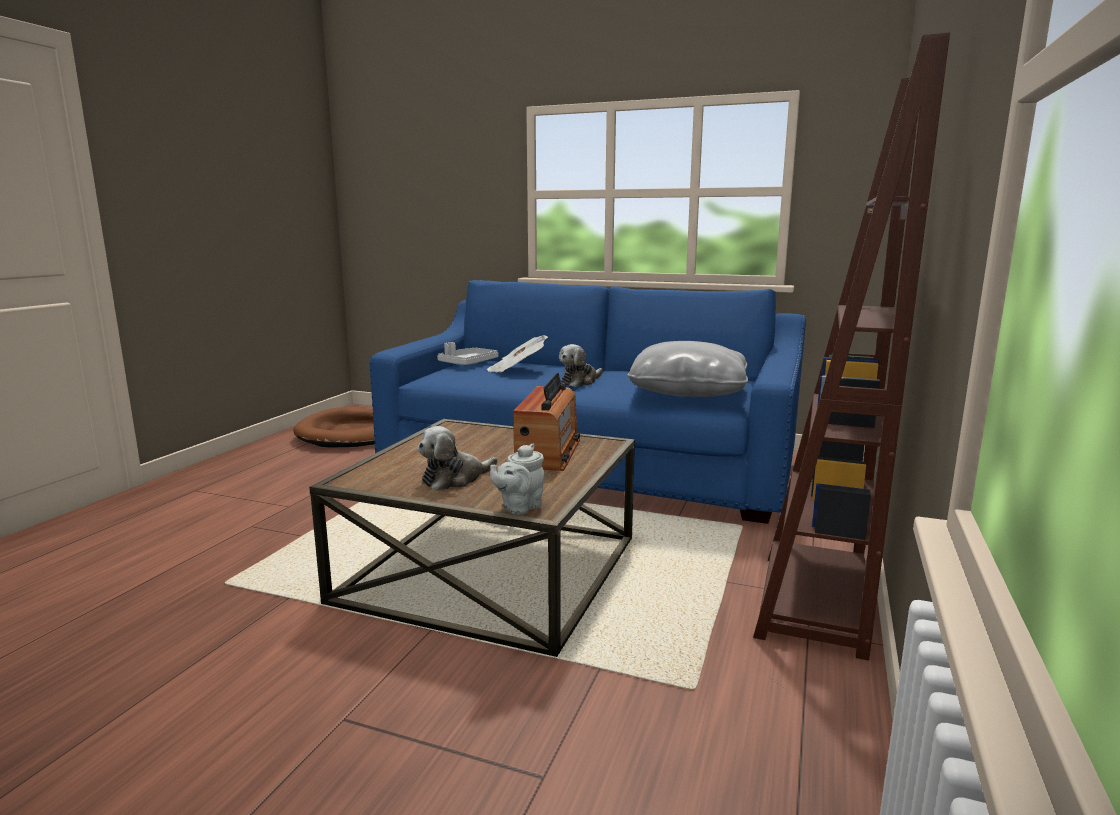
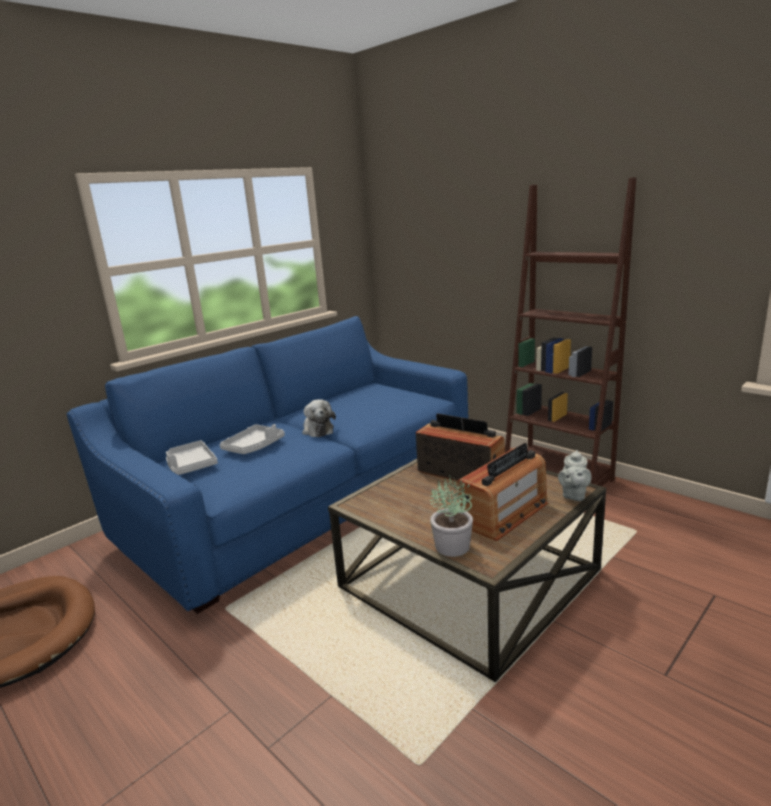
camera: 65 degrees left, 5 degrees up
(378, 465) = (453, 546): none -> potted plant
(455, 479) = (504, 514): plush toy -> radio
(517, 370) = (254, 447): newspaper -> grey tray
(519, 507) = (573, 495): grey teapot -> grey teapot turned 45 degrees clockwise
(688, 392) = (394, 402): grey pillow -> none

